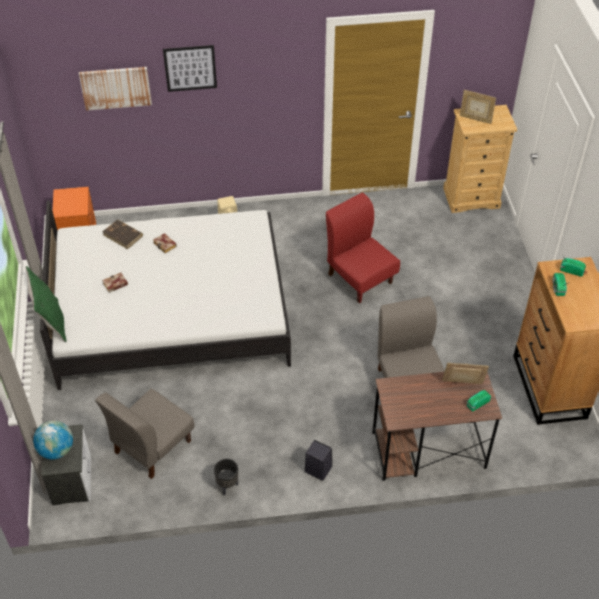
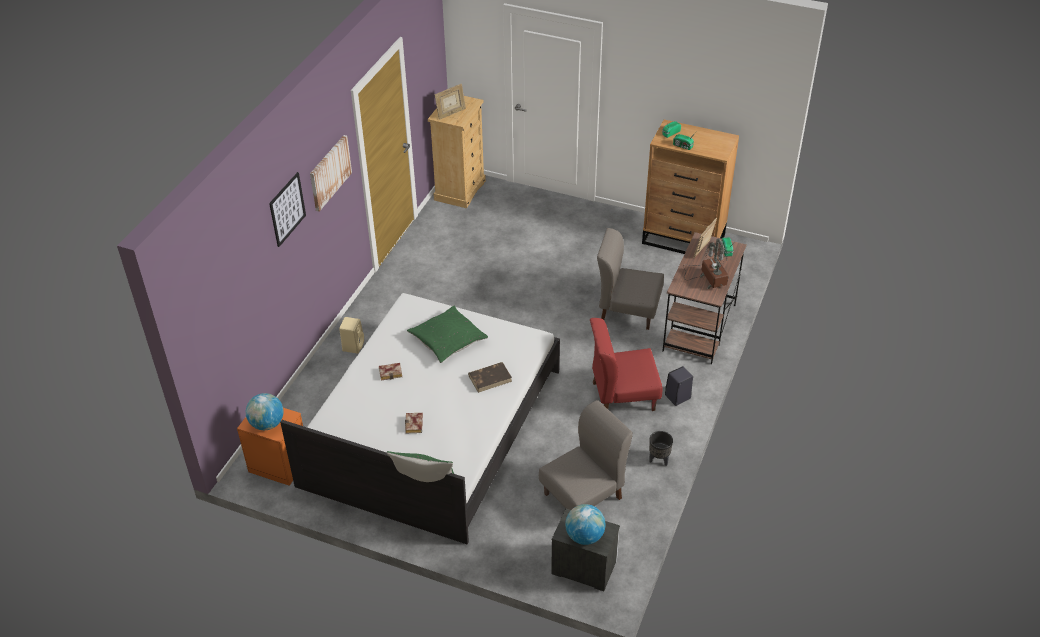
camera: 60 degrees left, 5 degrees down
(66, 202) = (267, 424): none -> globe
(116, 87) = (246, 273): picture -> picture (329, 172)
(123, 235) = (351, 398): brown book -> brown book (490, 378)
(152, 446) = (584, 496): grey chair -> grey chair turned 105 degrees counterclockwise
(226, 261) = (448, 340): none -> green pillow
(360, 278) = (494, 290): red chair -> red chair (622, 396)
(421, 404) = (708, 278): none -> table lamp

